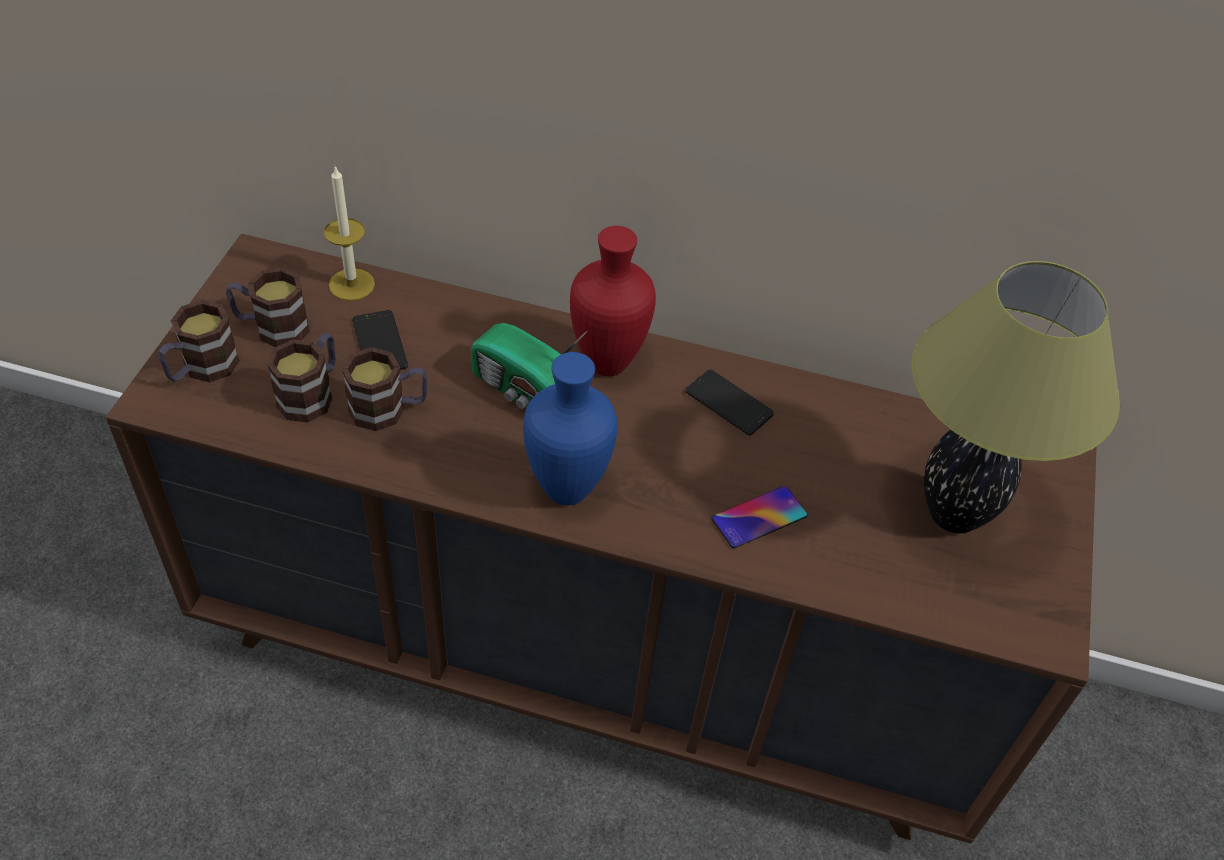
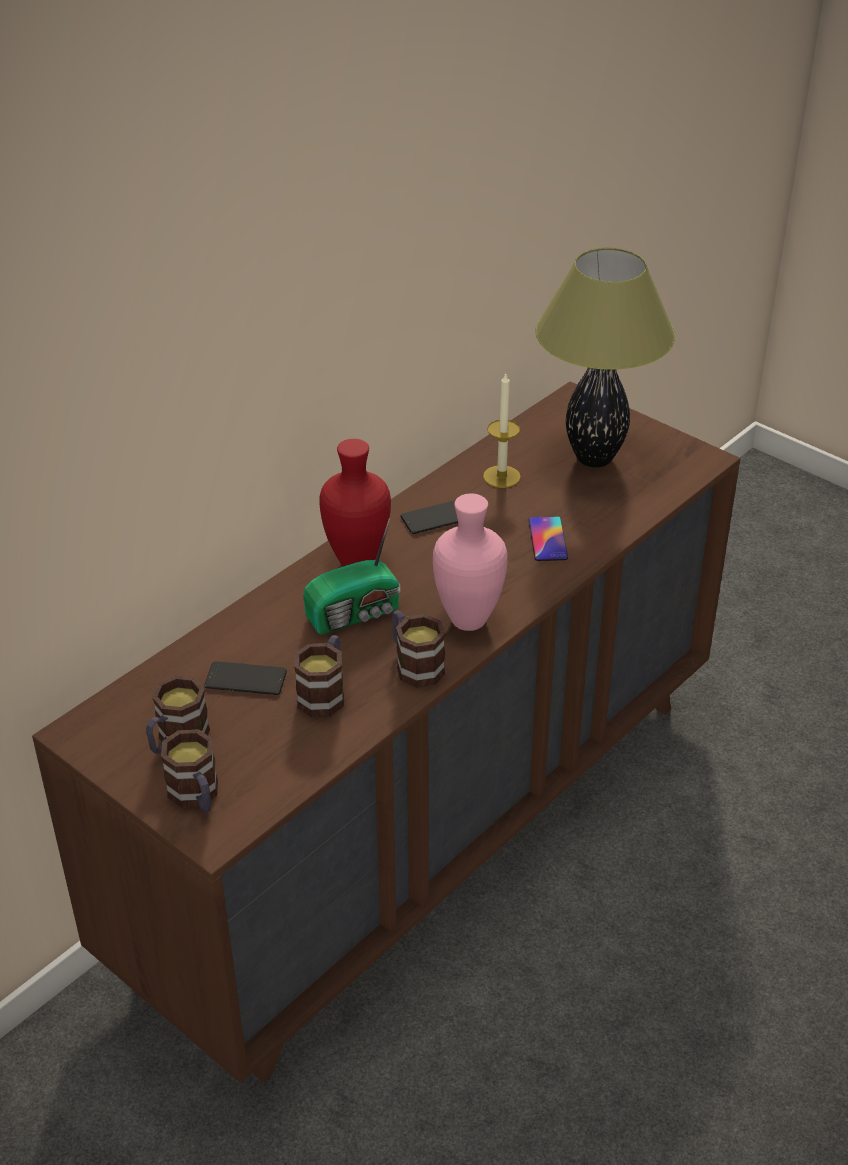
camera: 60 degrees left, 10 degrees down
(312, 393) = (276, 733): mug -> mug (414, 664)
(351, 284) = (160, 679): candle -> candle (501, 476)
(567, 487) = (466, 619): blue vase -> pink vase

